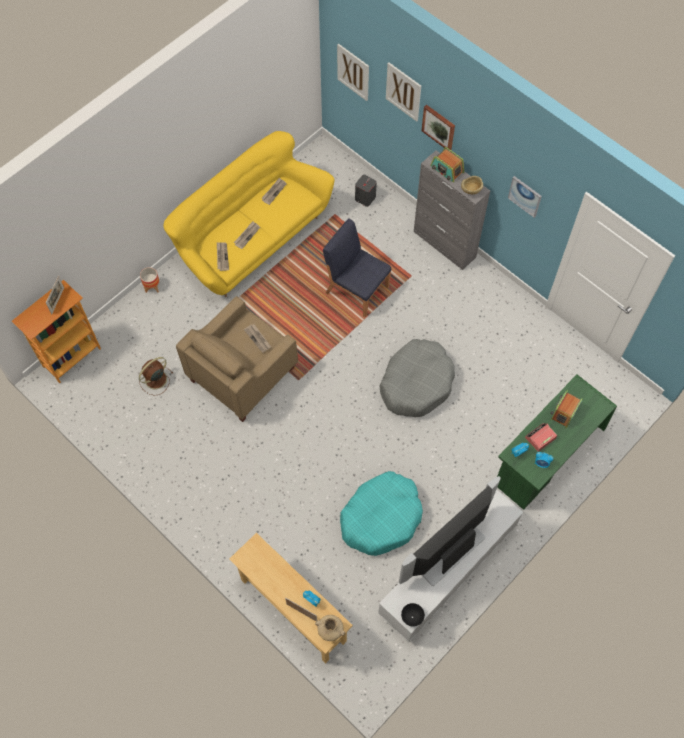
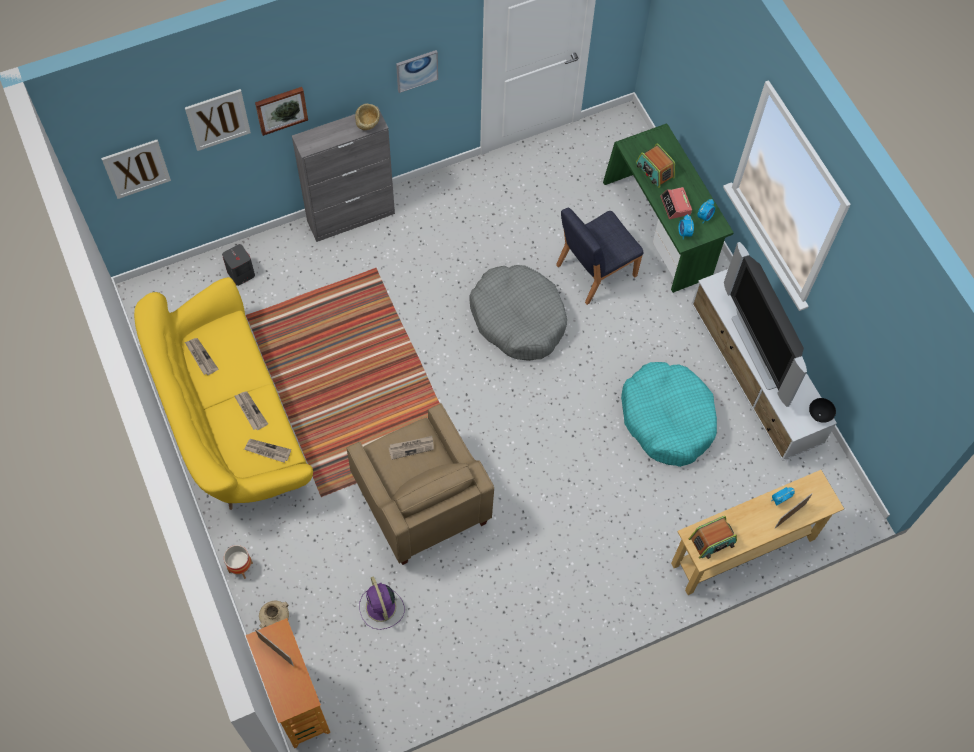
camera: 70 degrees left, 0 degrees up
(155, 380) = (381, 608): brown fan -> purple fan
(330, 632) = (822, 494): beige vase -> beige vase (277, 621)
(356, 289) = (365, 332): blue chair -> blue chair (595, 270)
(447, 169) = (325, 136): radio -> radio (712, 541)

